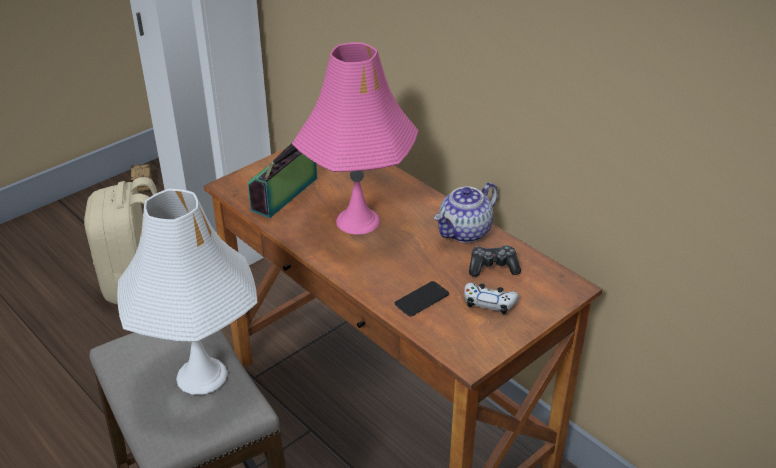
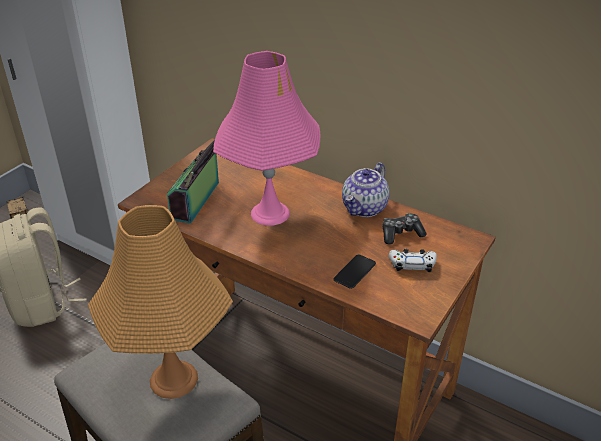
camera: 15 degrees left, 0 degrees up
(202, 375) = (174, 379): white table lamp -> orange table lamp

